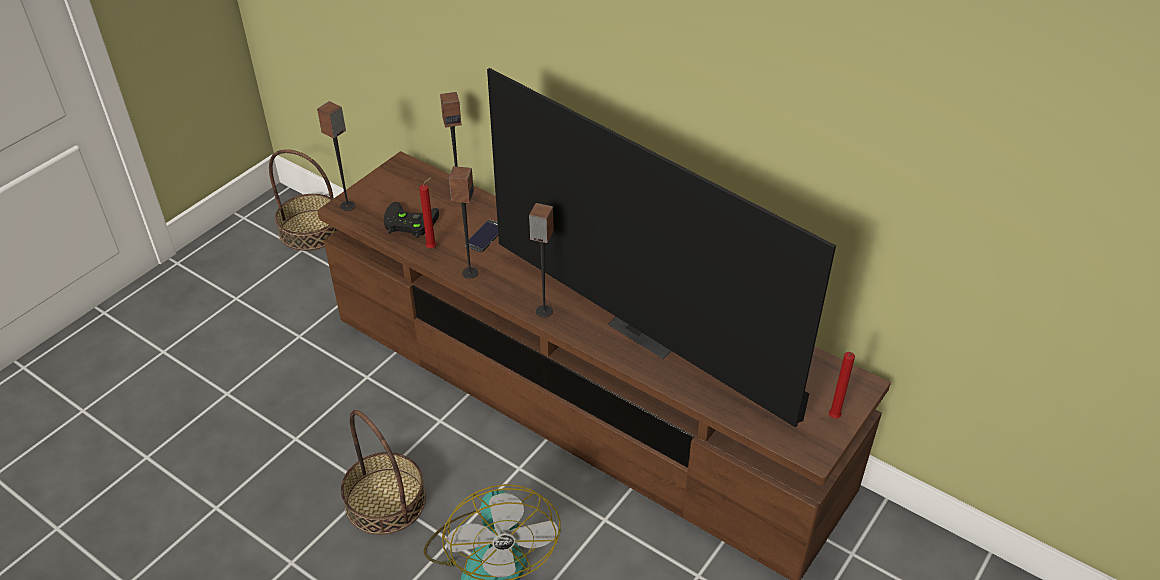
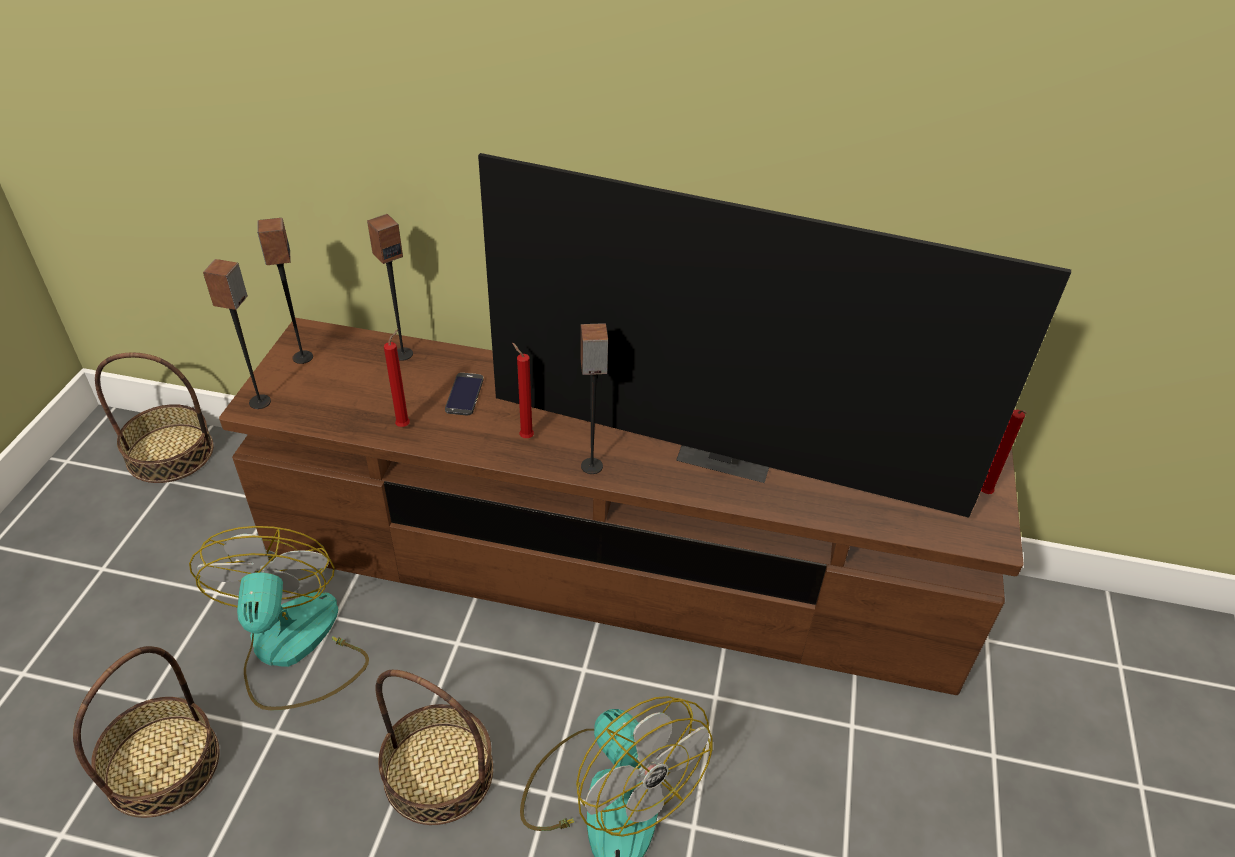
camera: 25 degrees left, 0 degrees up
(220, 435) = (162, 764): none -> basket
(330, 389) = (293, 649): none -> fan
(407, 223) = (354, 403): black game controller -> none
(469, 273) = (470, 444): speaker -> speaker (302, 357)
(510, 277) = (525, 436): none -> red candle

